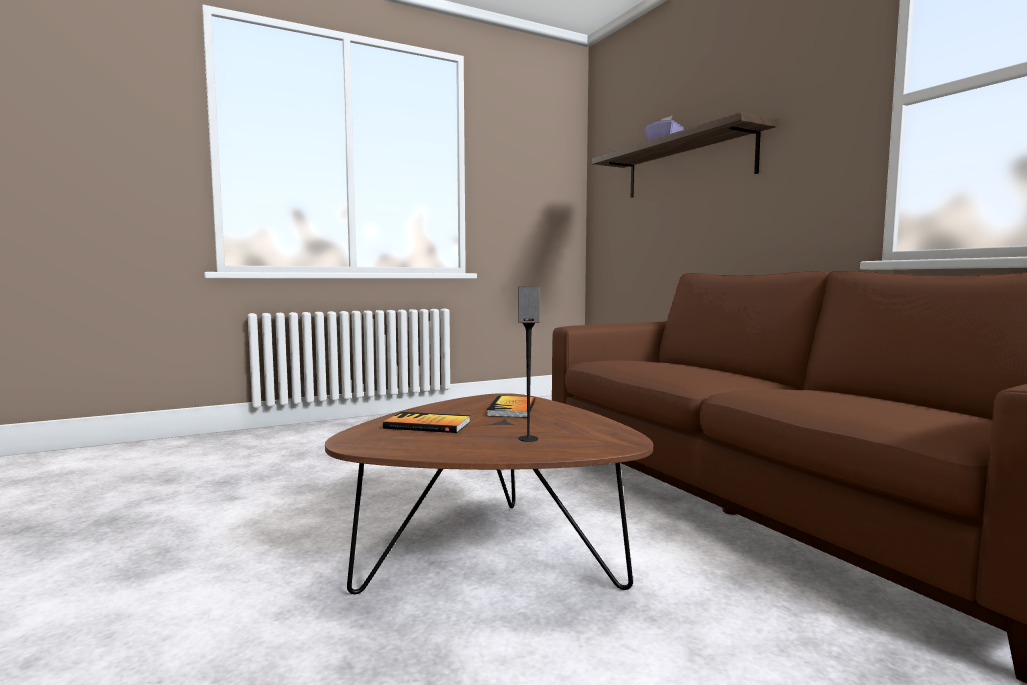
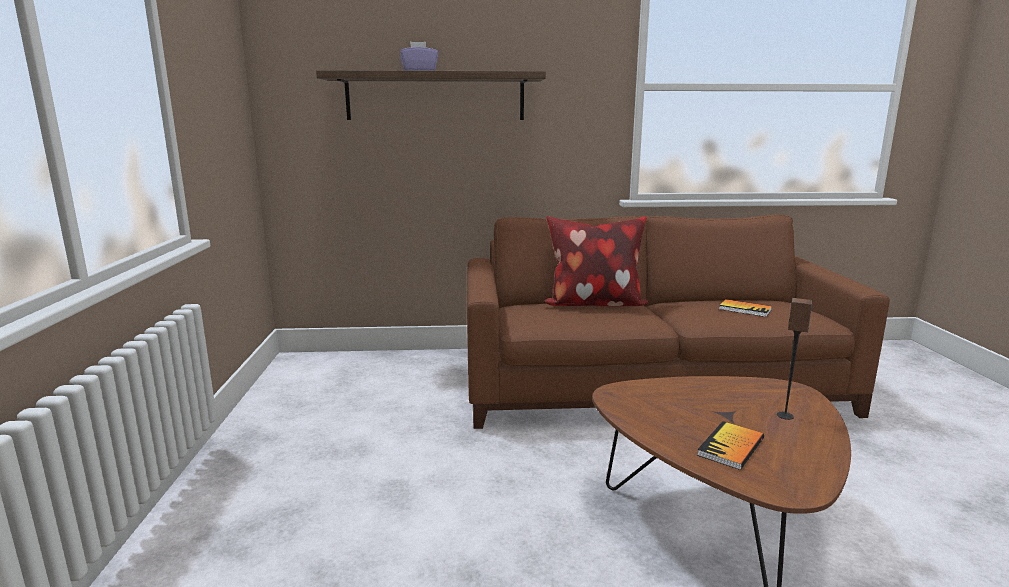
camera: 65 degrees left, 10 degrees up
(512, 409) = (674, 401): book -> book (745, 309)
(717, 370) = (593, 304): none -> pillow

